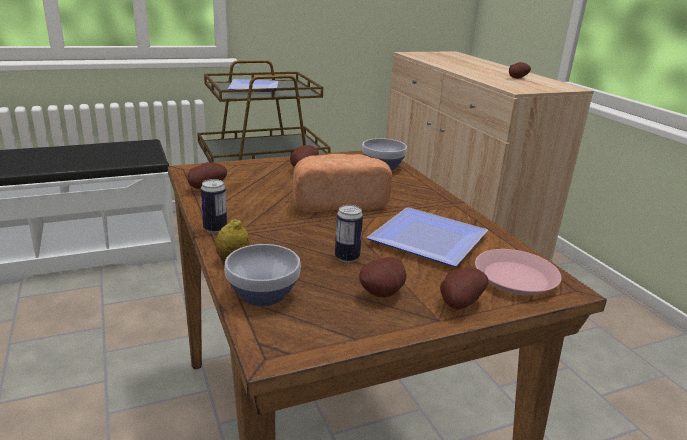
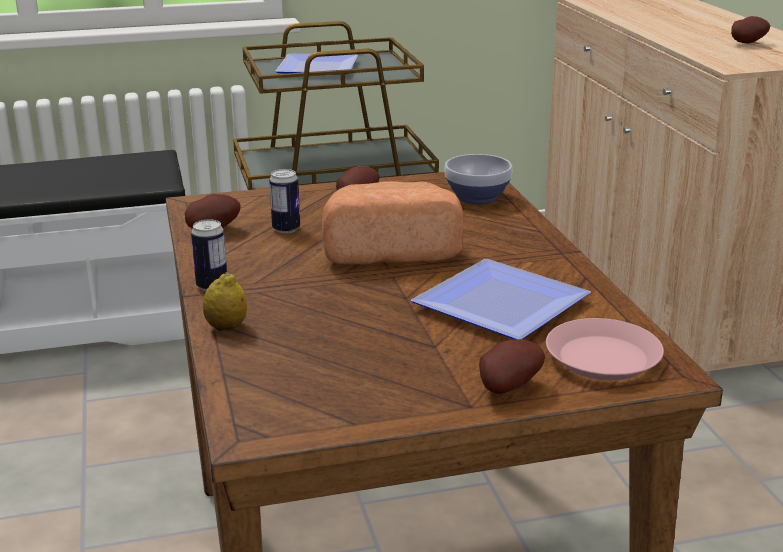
camera: 10 degrees right, 0 degrees up
(262, 293) = (253, 368): bowl -> none
(347, 257) = (378, 326): can -> can (286, 229)
(384, 294) = (410, 373): potato -> none

